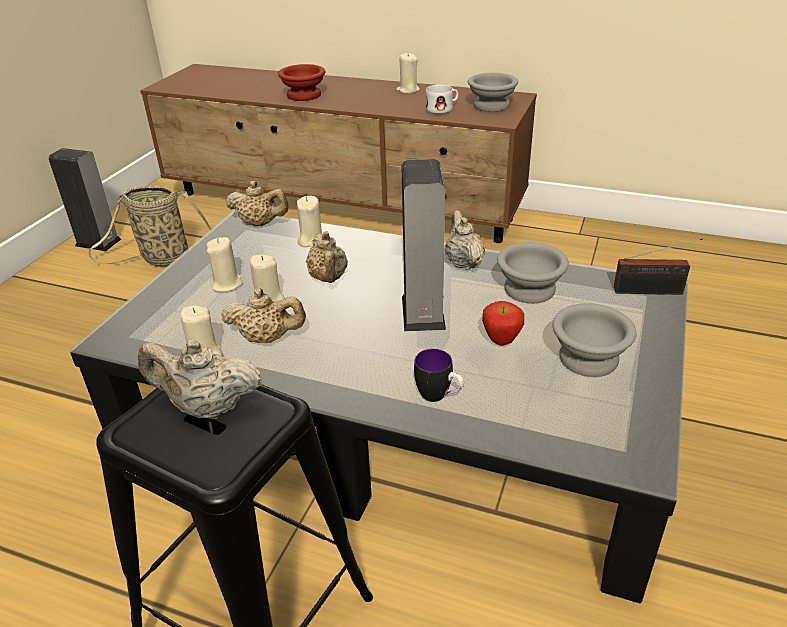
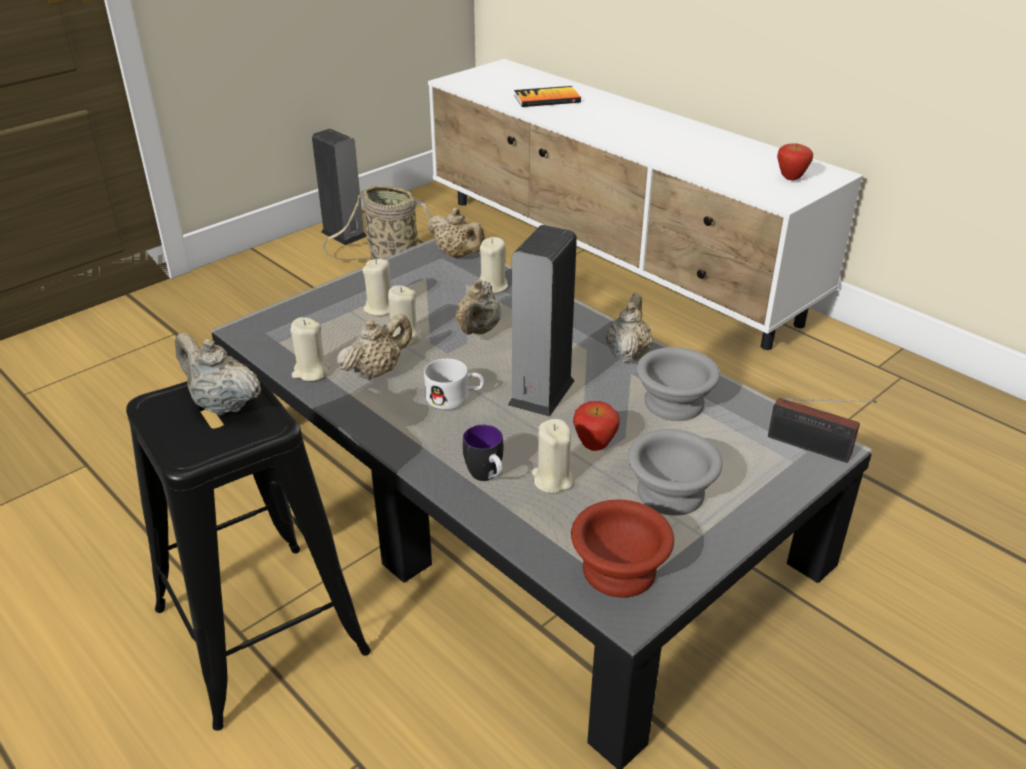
camera: 25 degrees right, 0 degrees up
(256, 86) = (547, 99): none -> book
(267, 338) = (377, 371): beige teapot -> beige teapot turned 75 degrees counterclockwise
(304, 95) = (588, 120): brown bowl -> brown bowl (621, 569)
(342, 207) = (613, 259): brown tv stand -> white tv stand
(408, 90) = (708, 138): beige candle -> beige candle (552, 480)
(443, 109) = (727, 171): white mug -> white mug (455, 398)
(492, 105) = (791, 178): grey bowl -> apple

